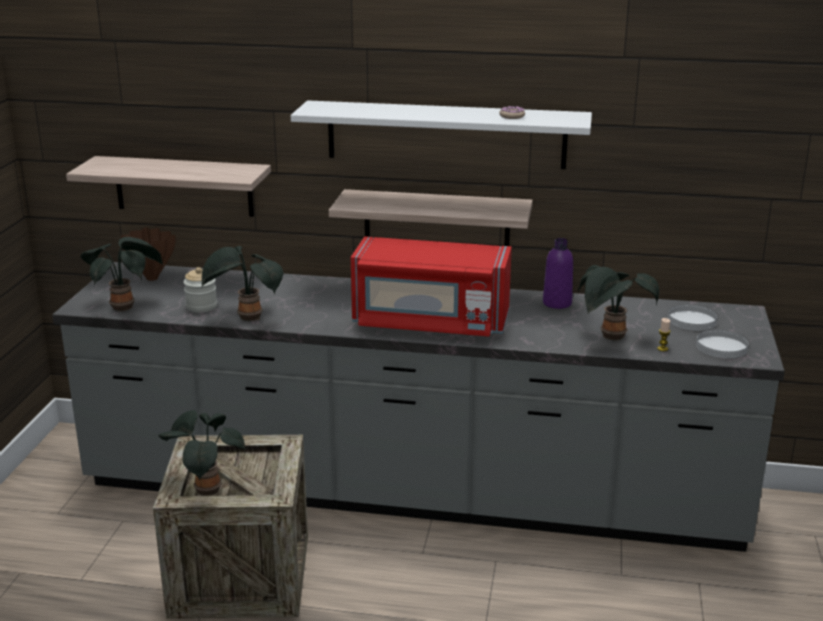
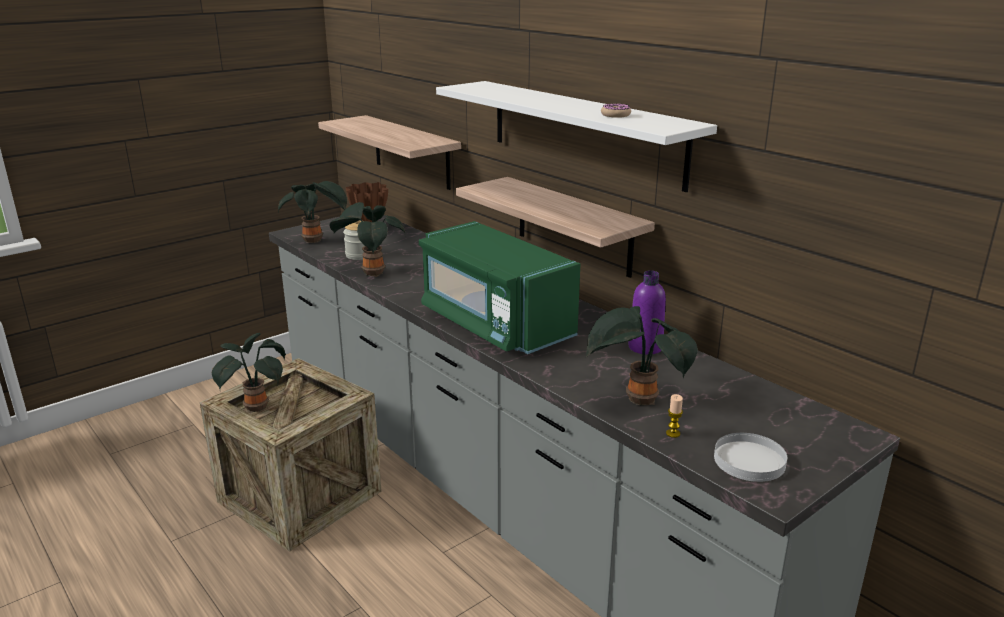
camera: 40 degrees right, 0 degrees up
(430, 323) = (494, 323): red microwave -> green microwave
(691, 320) = (766, 417): white plate -> none

